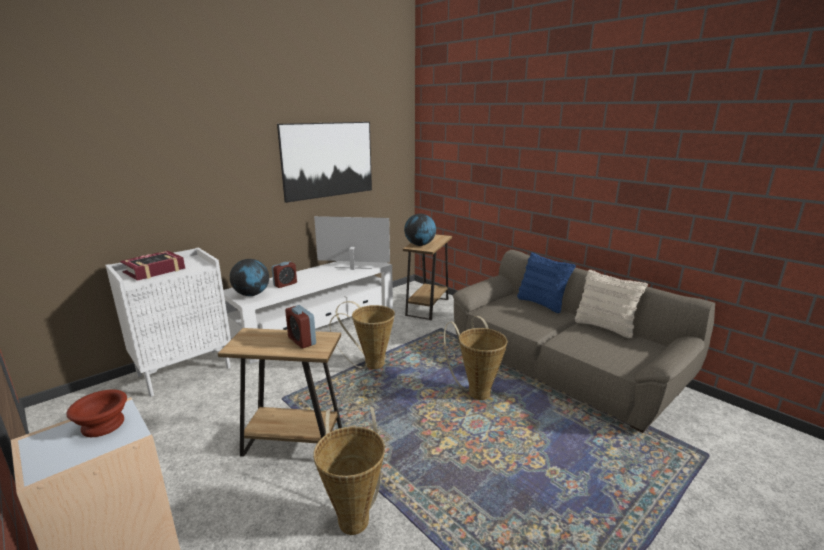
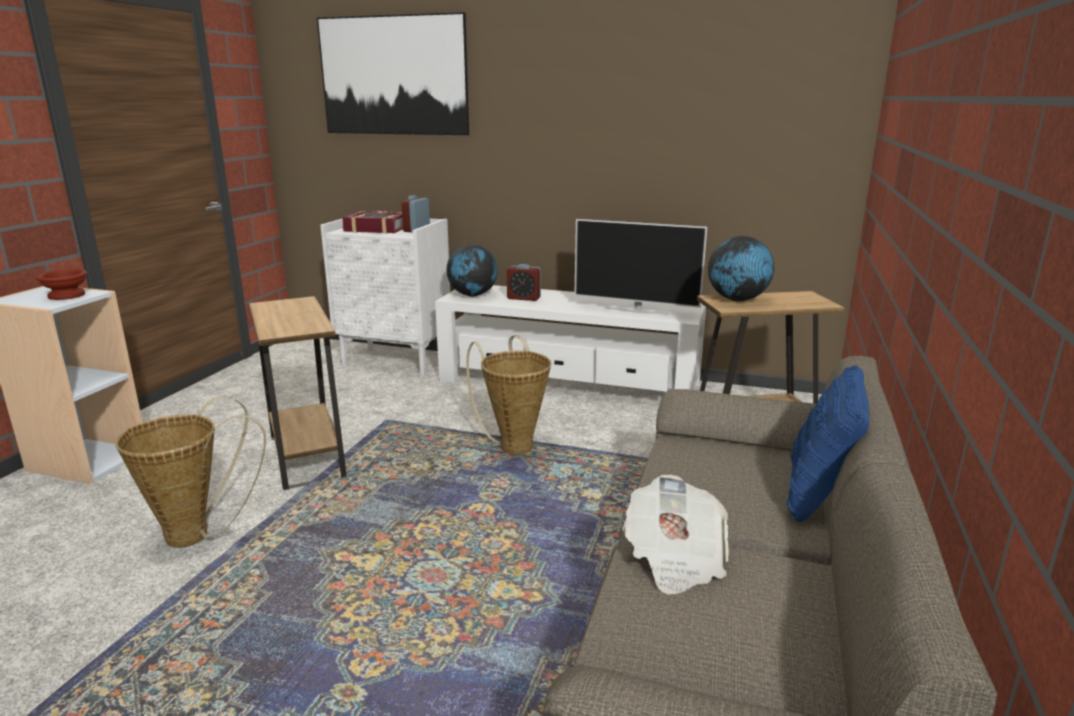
camera: 60 degrees right, 0 degrees up
(302, 341) = (297, 321): alarm clock -> alarm clock (416, 230)
(328, 160) = (658, 122): picture -> picture (393, 76)
(353, 268) = (636, 310): television -> television turned 135 degrees clockwise
(476, 391) = (529, 553): basket -> none
(572, 340) = (674, 559): none -> newspaper
(605, 327) = (816, 601): beige pillow -> none

